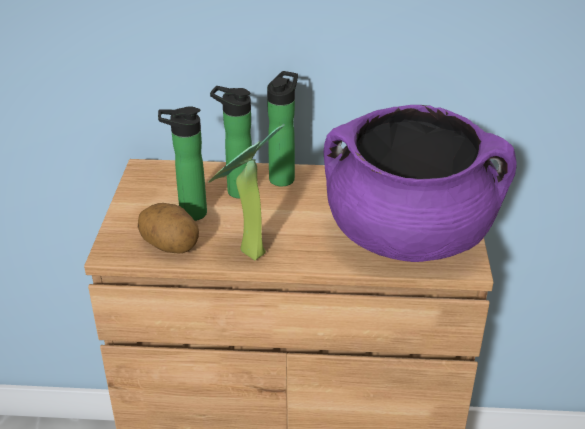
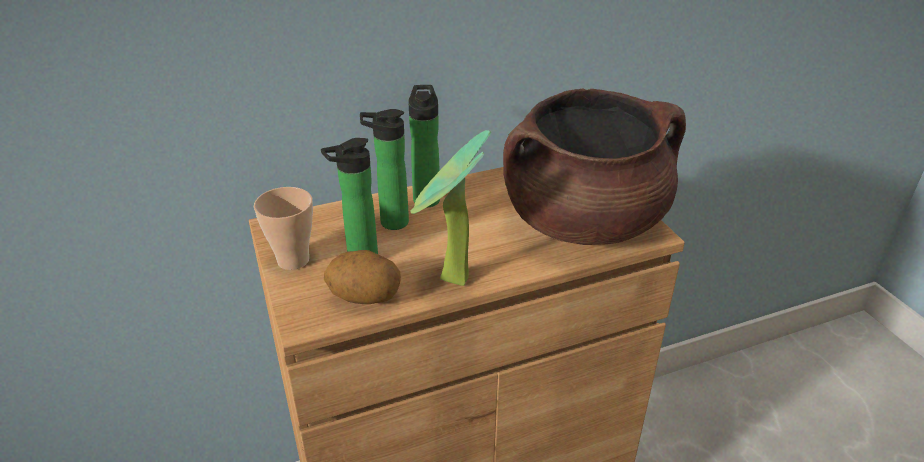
camera: 25 degrees left, 0 degrees up
(138, 201) = (293, 260): none -> cup
(409, 236) = (584, 222): purple cooking pot -> brown cooking pot

